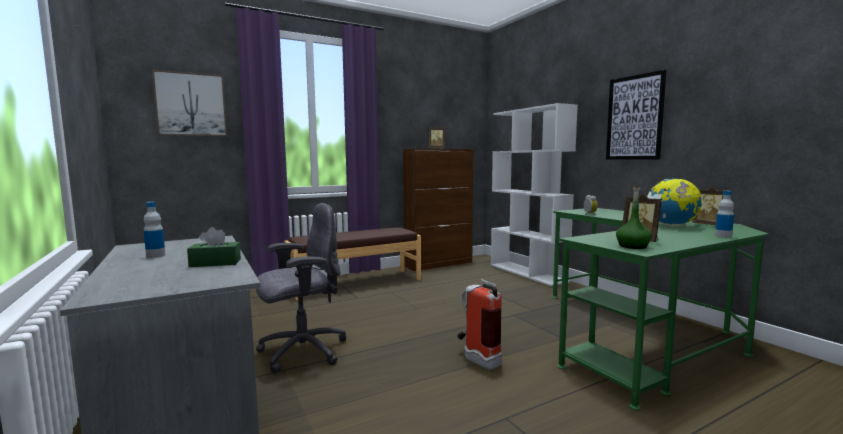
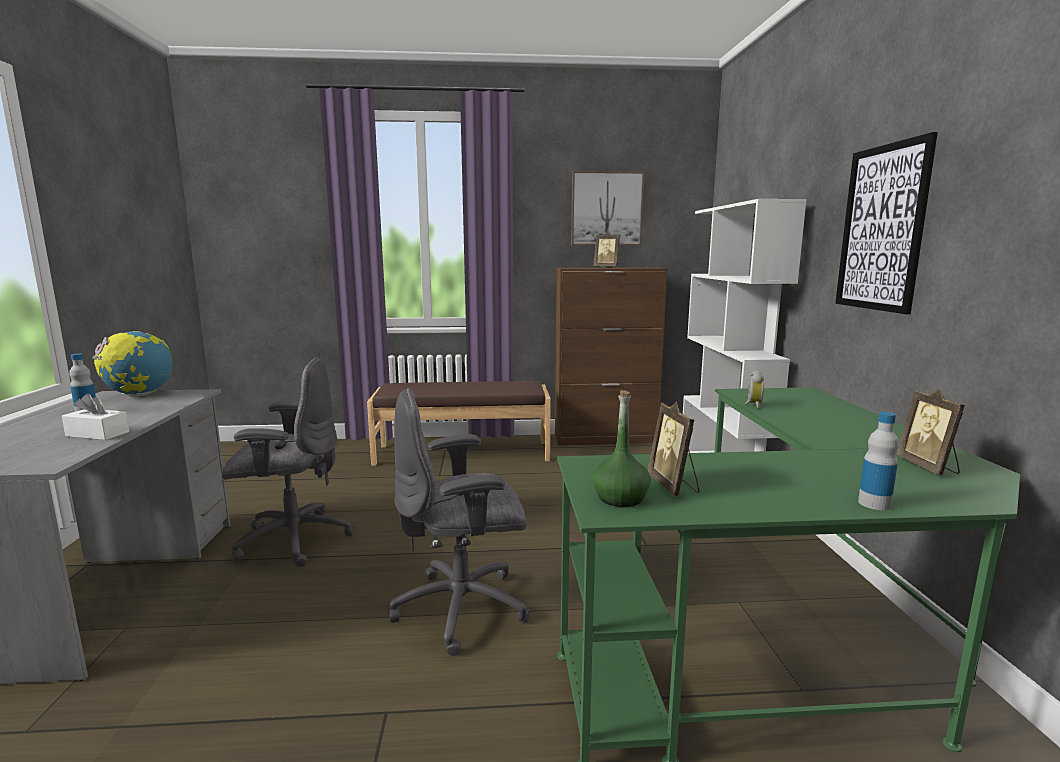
camera: 25 degrees right, 5 degrees up
(191, 104) = (277, 216): picture -> picture (606, 209)
(215, 263) = (97, 434): green tissue box -> white tissue box
(476, 360) = (463, 608): fire extinguisher -> grey office chair
(671, 226) = (836, 456): globe -> globe (140, 395)

